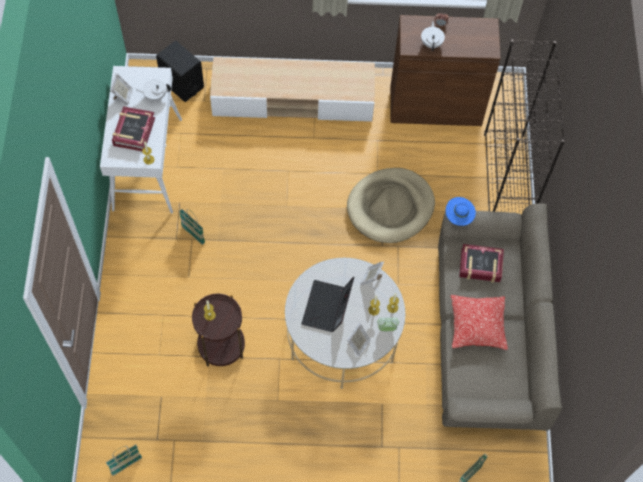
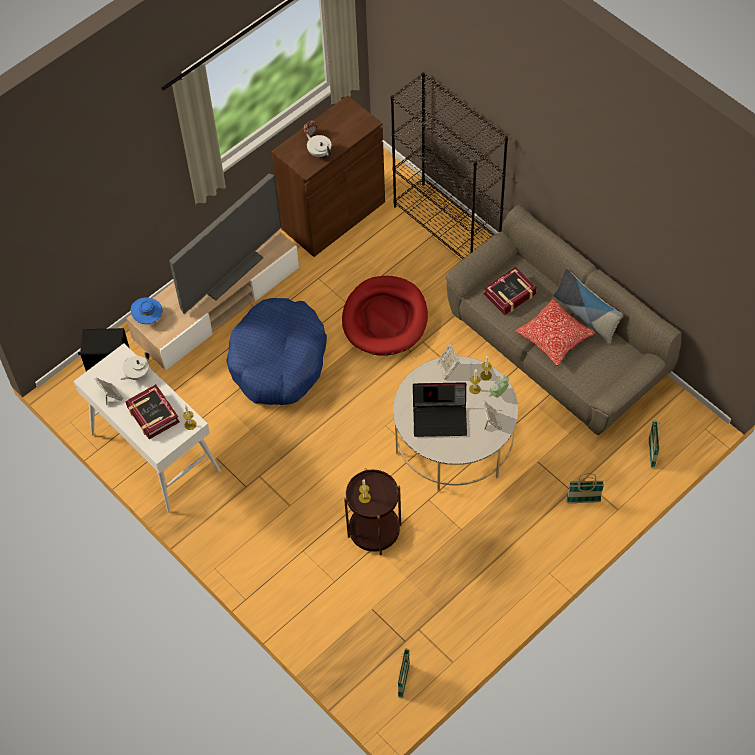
camera: 40 degrees left, 5 degrees down
(193, 234) = (256, 472): basket -> basket (583, 500)
(289, 173) = (278, 360): none -> blue dog bed
(312, 80) = (228, 269): none -> television
(327, 308) = (440, 417): laptop -> laptop turned 60 degrees counterclockwise
(390, 207) = (385, 318): beige dog bed -> red dog bed
(459, 217) = (461, 270): blue hat -> blue hat (148, 317)
(518, 331) = (586, 315): none -> pillow

